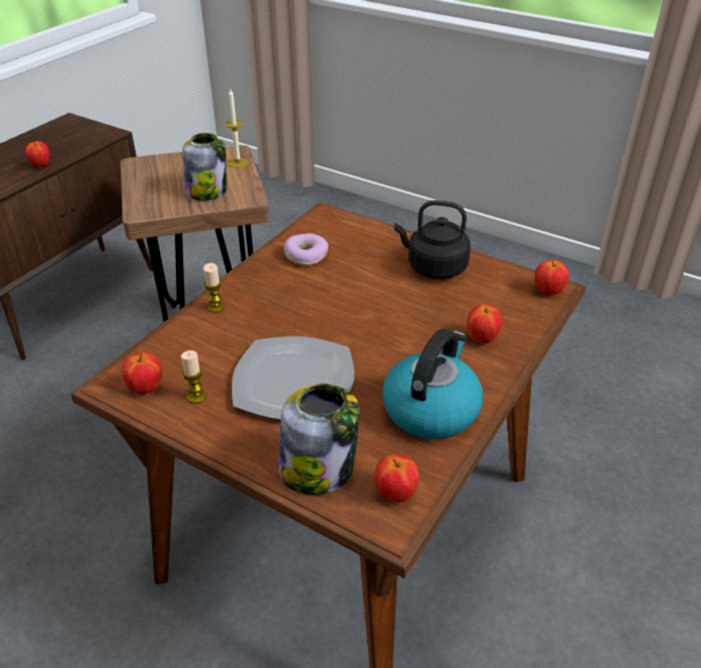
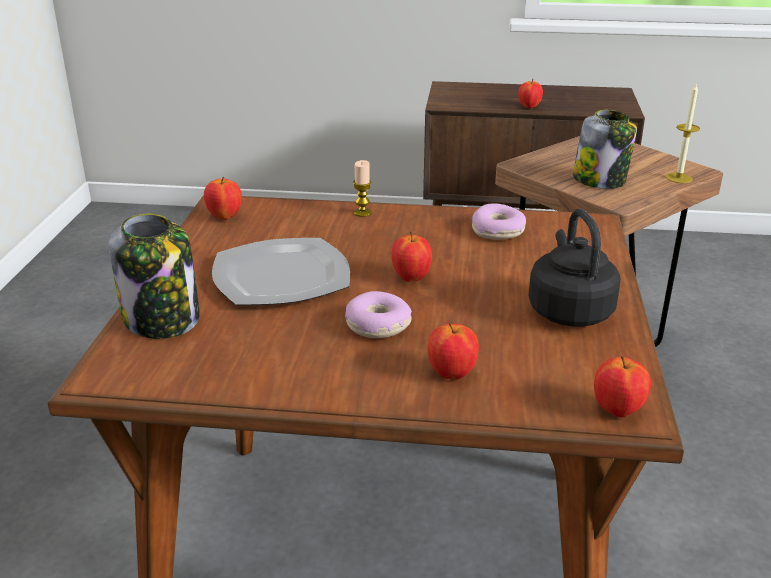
camera: 65 degrees right, 10 degrees down
(196, 396) = (228, 239): candle -> none
(395, 494) = (145, 370): apple -> apple (411, 278)
(403, 352) = (377, 325): none -> donut
(431, 408) = (291, 364): kettle -> none

